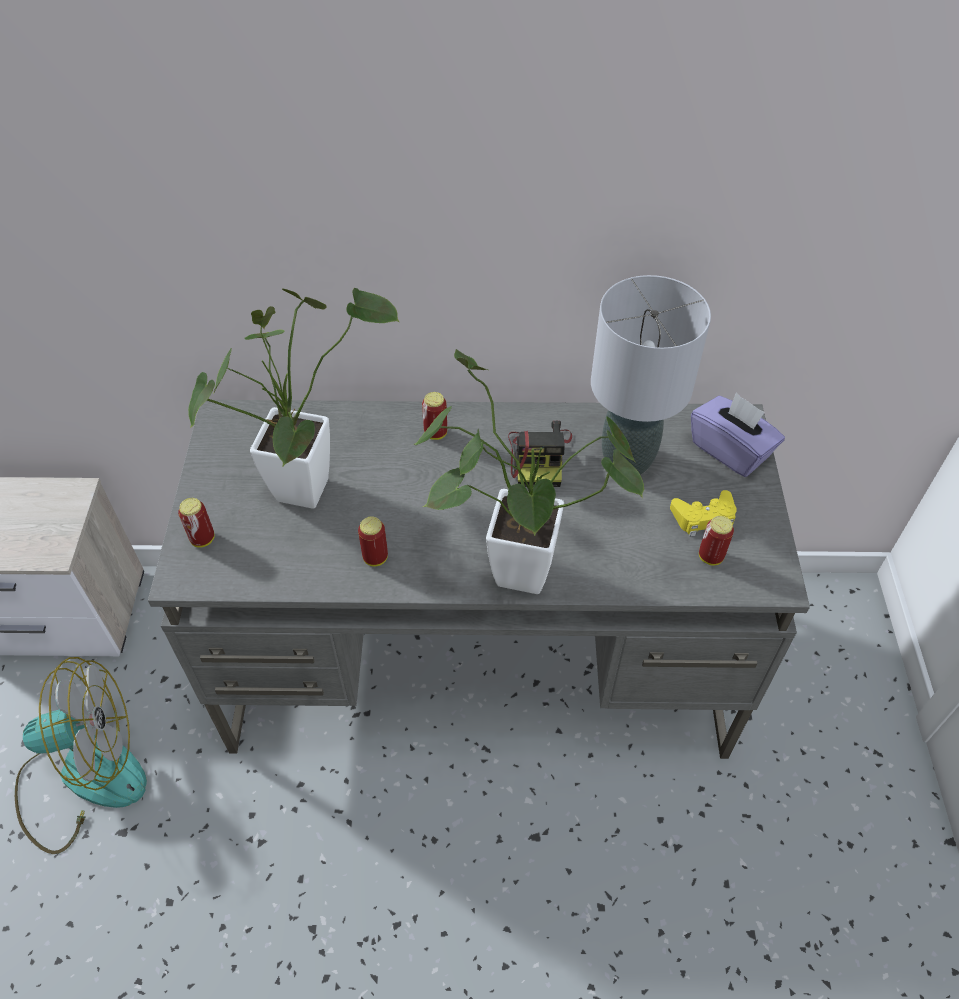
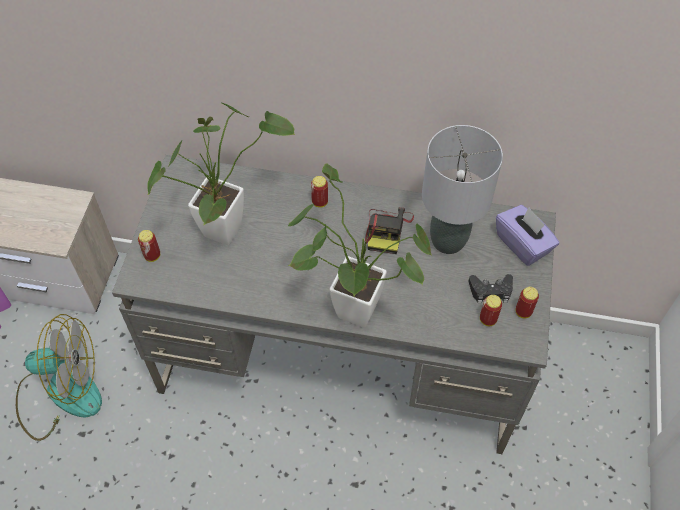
camera: 10 degrees right, 5 degrees up
(375, 557) = (262, 286): can -> can (523, 312)
(704, 517) = (490, 291): yellow game controller -> black game controller

